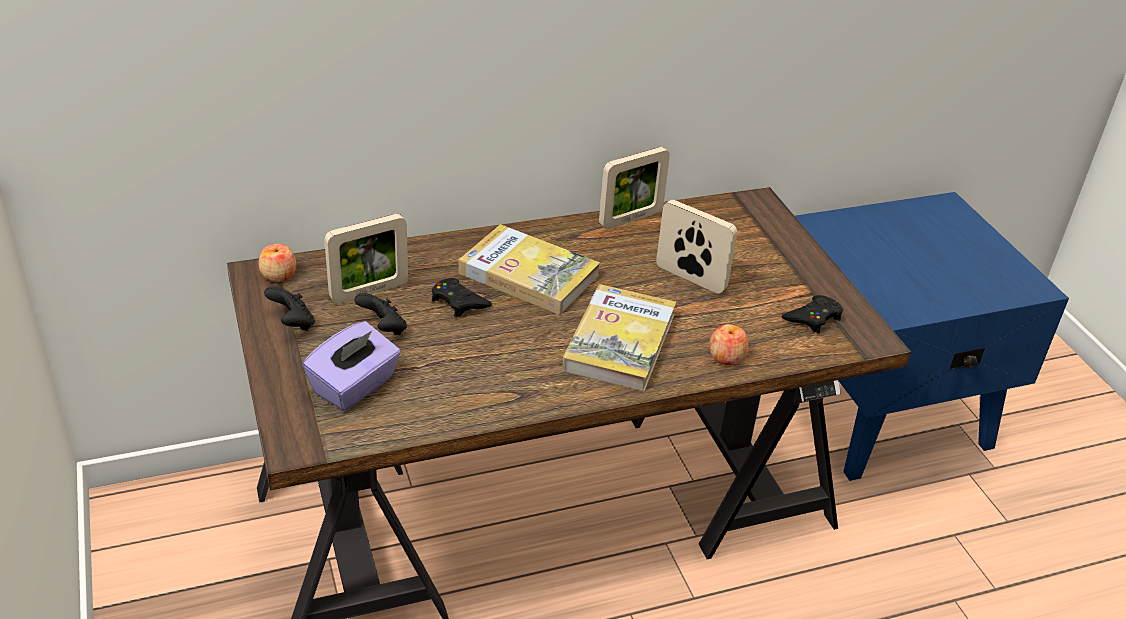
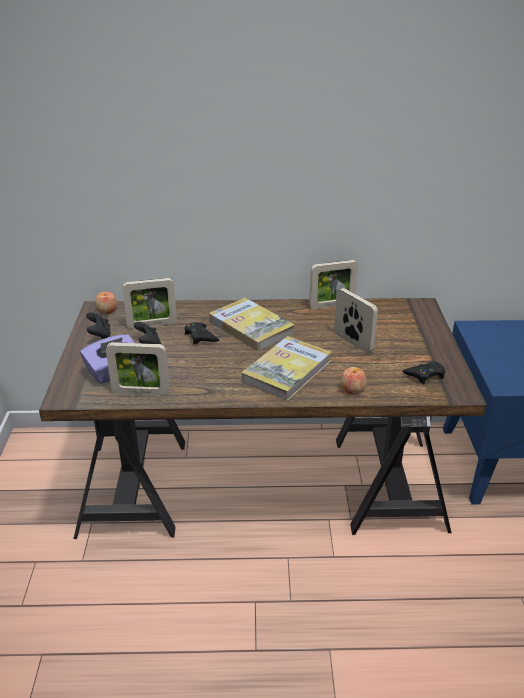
camera: 20 degrees right, 5 degrees down
(418, 415) = (141, 393): none -> picture frame

